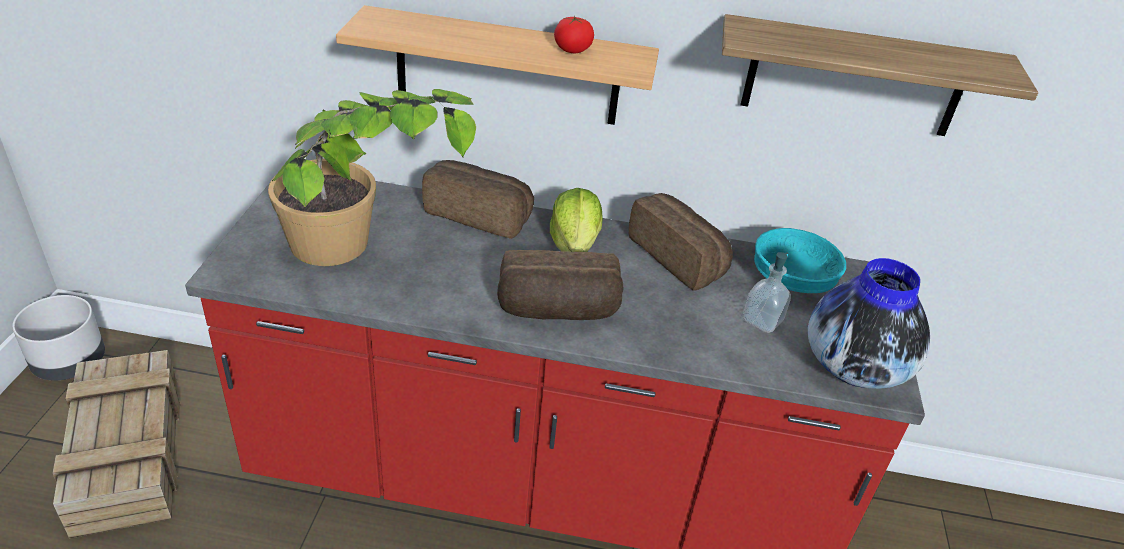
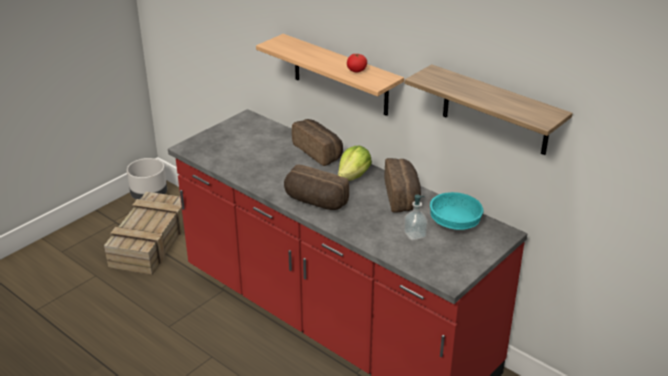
camera: 35 degrees right, 5 degrees down
(365, 255) = (249, 156): potted plant -> none
(853, 367) = (440, 267): vase -> none

